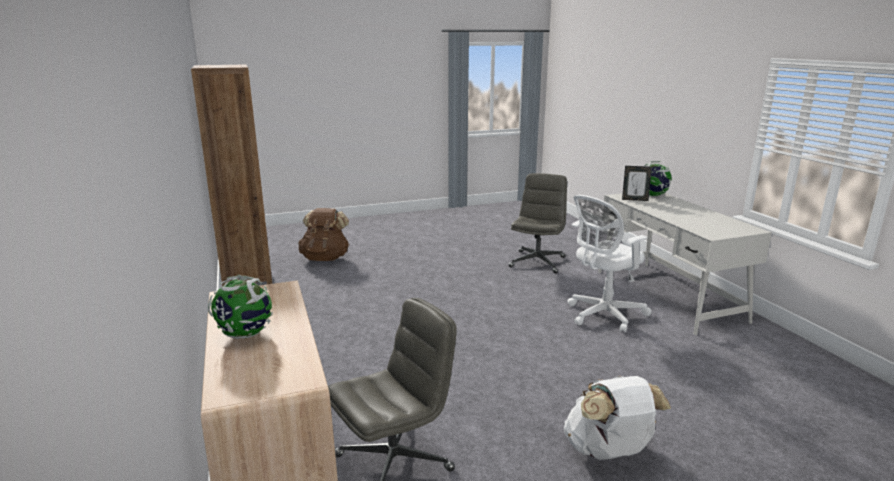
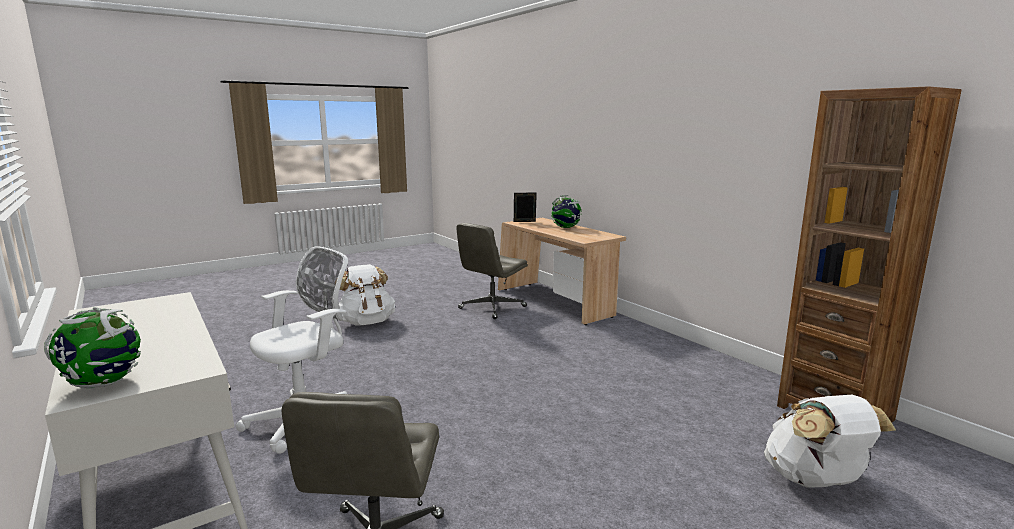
camera: 165 degrees right, 5 degrees down
(325, 258) = (815, 481): brown backpack -> white backpack
(634, 199) = (175, 362): picture frame -> picture frame (524, 222)

